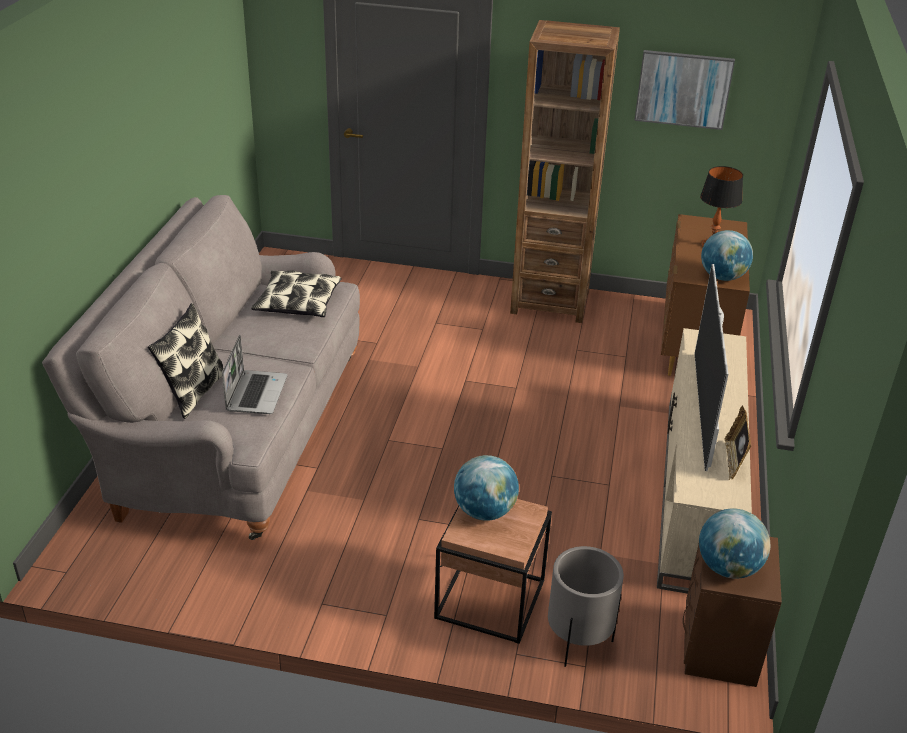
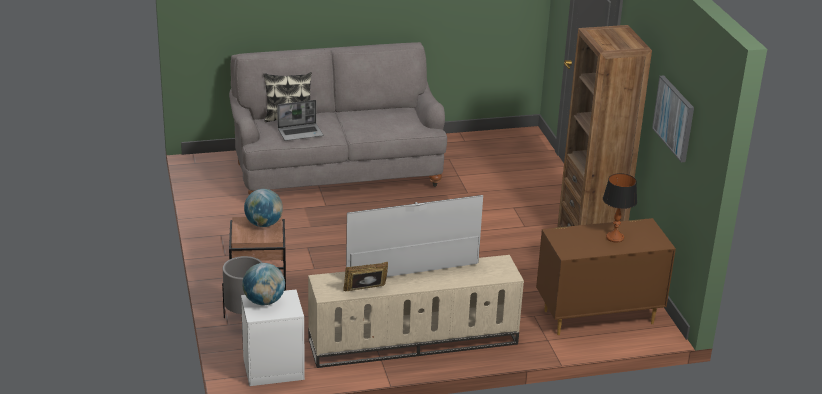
camera: 65 degrees right, 5 degrees down
(297, 303) = (400, 122): pillow -> none
(717, 648) = (272, 368): brown nightstand -> white nightstand
(722, 277) = (570, 247): globe -> none

